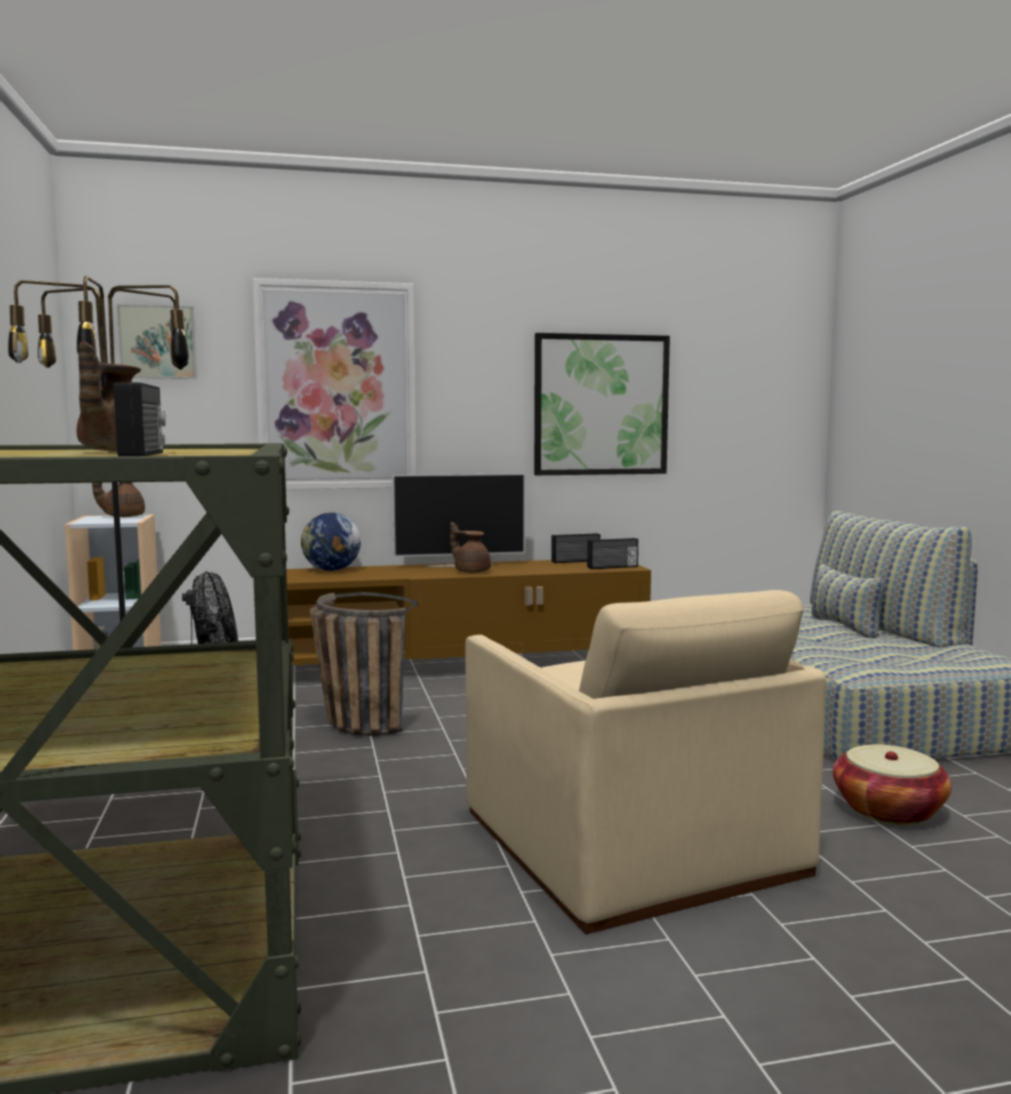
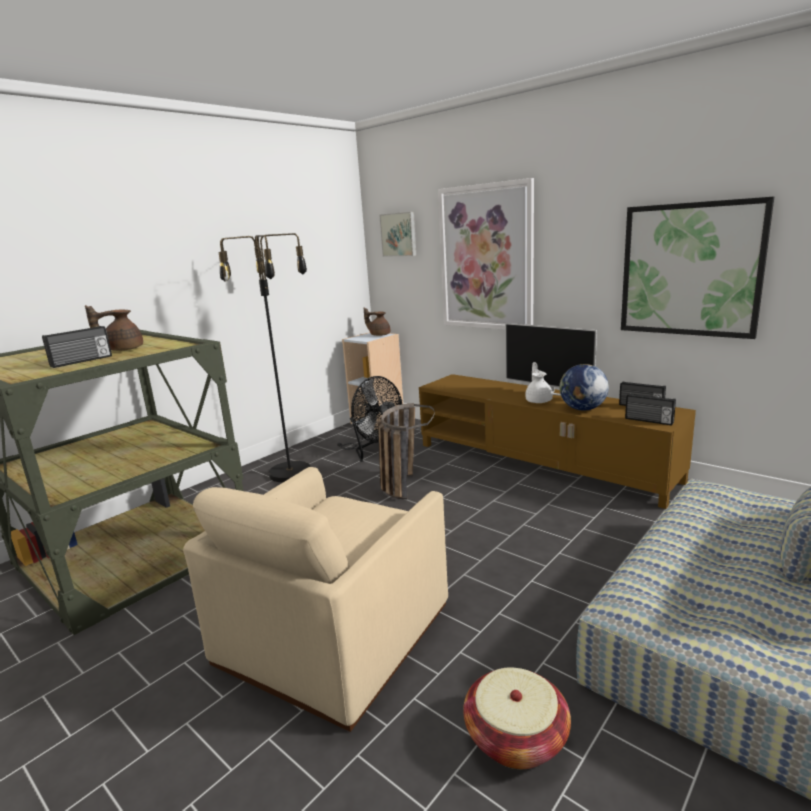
camera: 55 degrees right, 10 degrees up
(331, 570) = (471, 381): globe -> globe (582, 409)
(471, 571) = (538, 400): brown teapot -> white teapot

